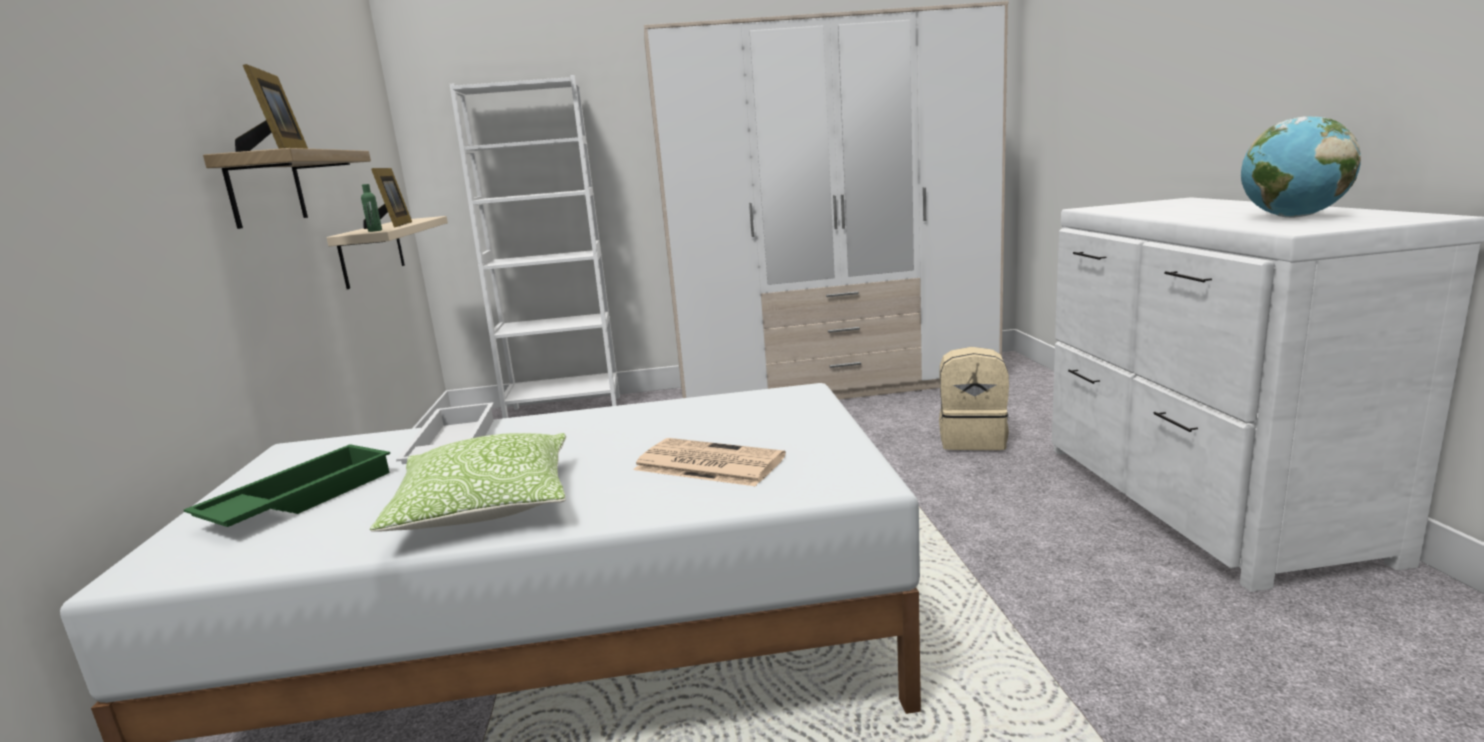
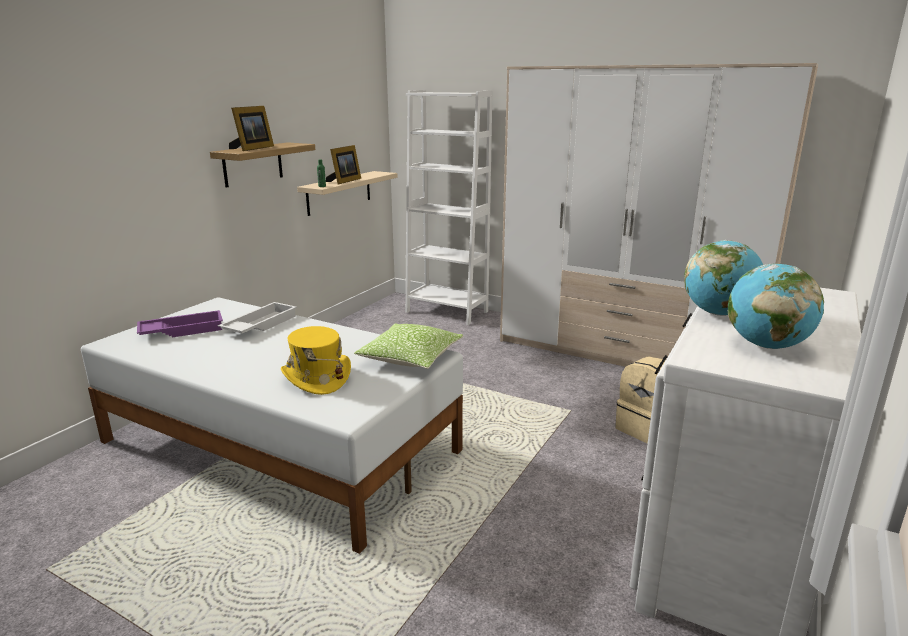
camera: 35 degrees right, 5 degrees up
(299, 498) = (182, 330): green tray -> purple tray
(486, 506) = (219, 361): pillow -> pillow (410, 358)
(707, 463) = (316, 378): newspaper -> yellow hat
(1175, 217) = (718, 313): none -> globe

